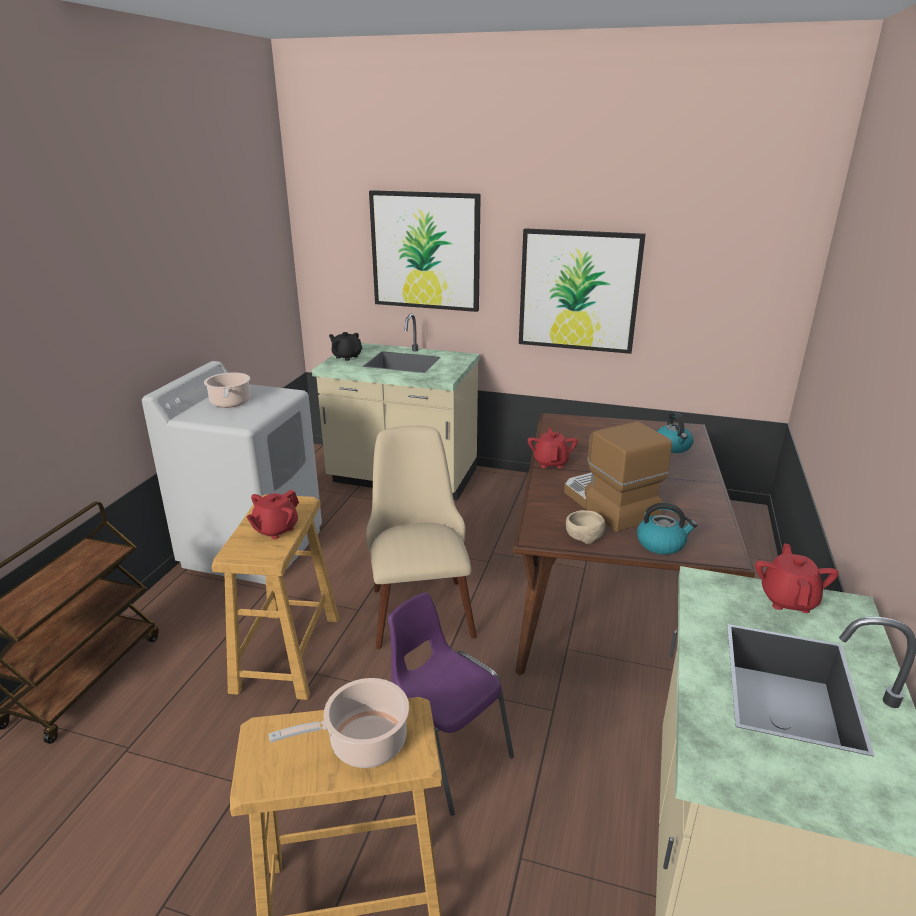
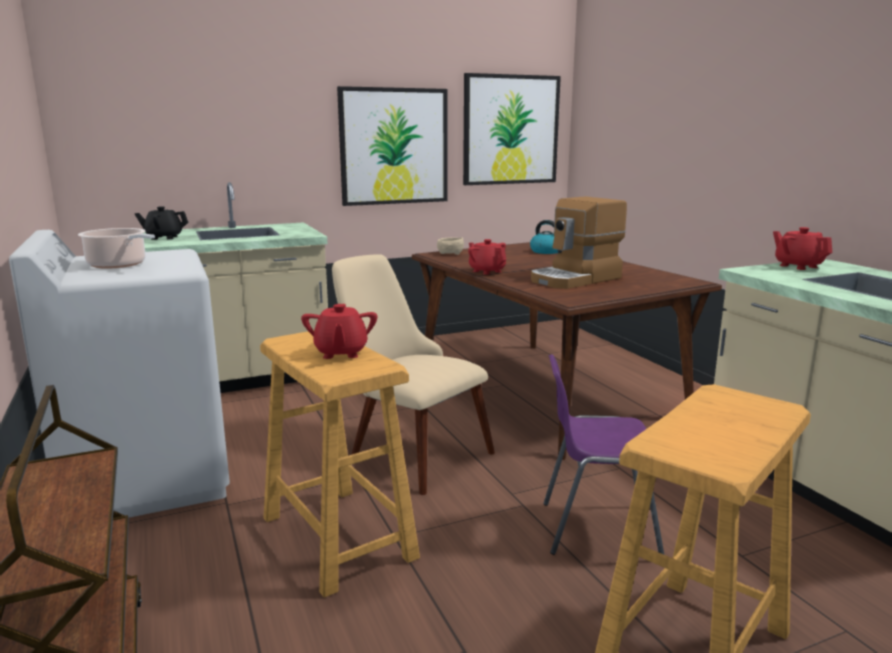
camera: 40 degrees left, 10 degrees down
(363, 743) = (735, 417): cooking pot -> none
(425, 251) = (230, 114): picture -> picture (510, 130)
(583, 536) = (598, 293): beige bowl -> beige bowl (449, 253)
(608, 504) = (576, 279): coffee machine -> coffee machine turned 60 degrees counterclockwise
(661, 544) = (650, 286): kettle -> none

